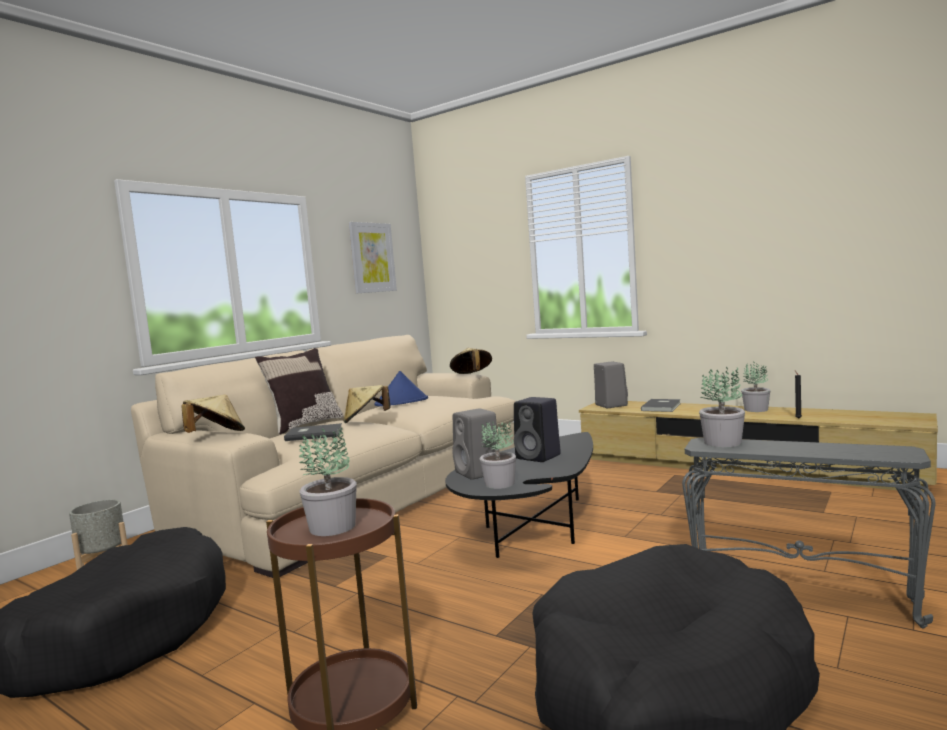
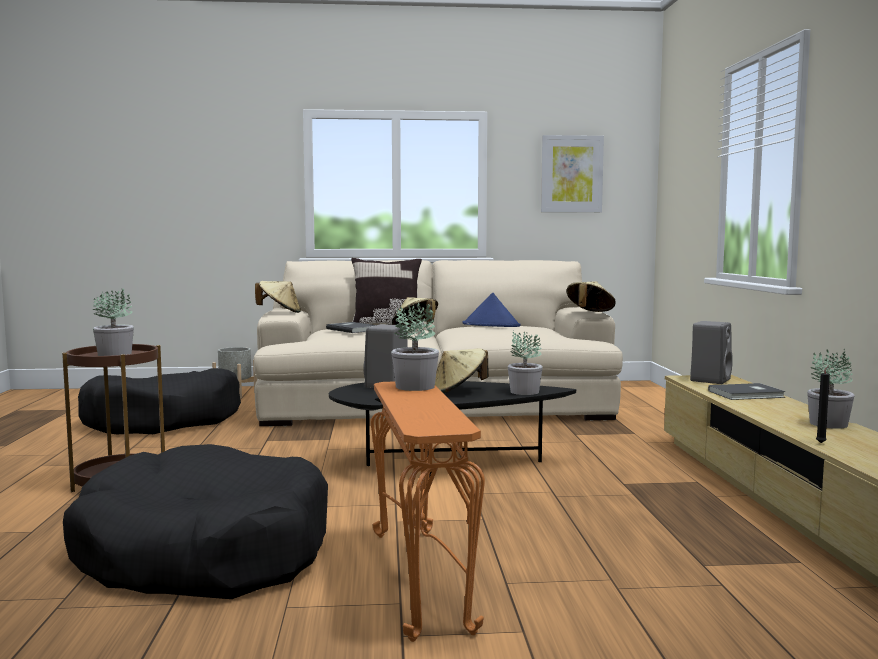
camera: 50 degrees right, 0 degrees up
(500, 484) = (364, 394): potted plant -> potted plant (524, 392)
(539, 457) = (459, 390): black speaker -> beige hat
(800, 597) = (420, 578): grey side table -> orange side table

